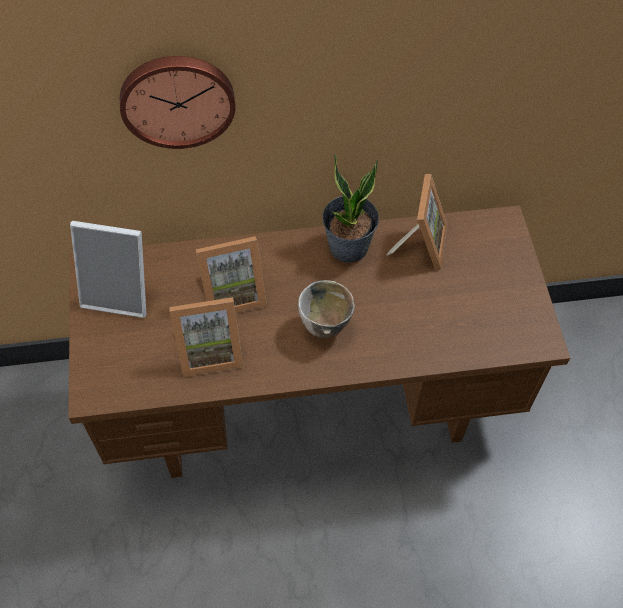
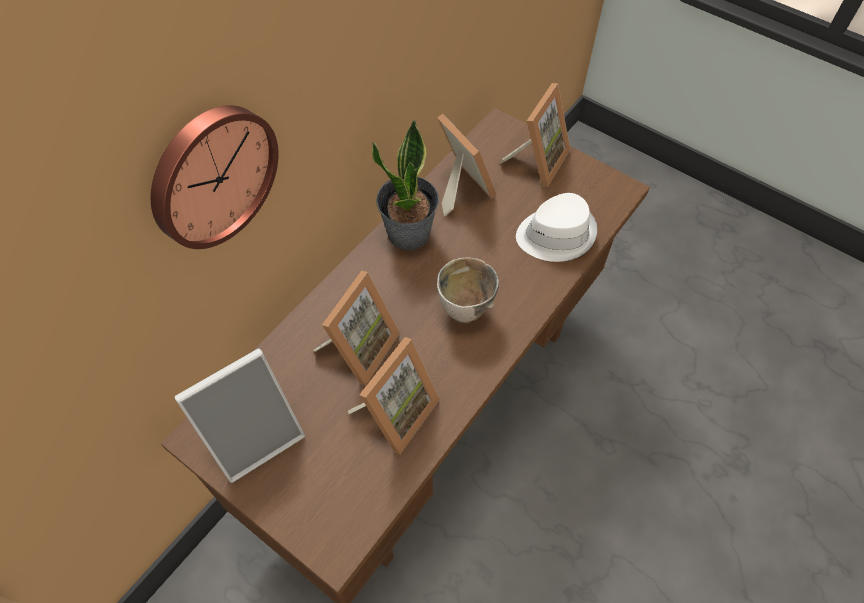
camera: 45 degrees left, 0 degrees up
(450, 331) = (555, 234): none -> white hat
(502, 269) = (537, 161): none -> picture frame

